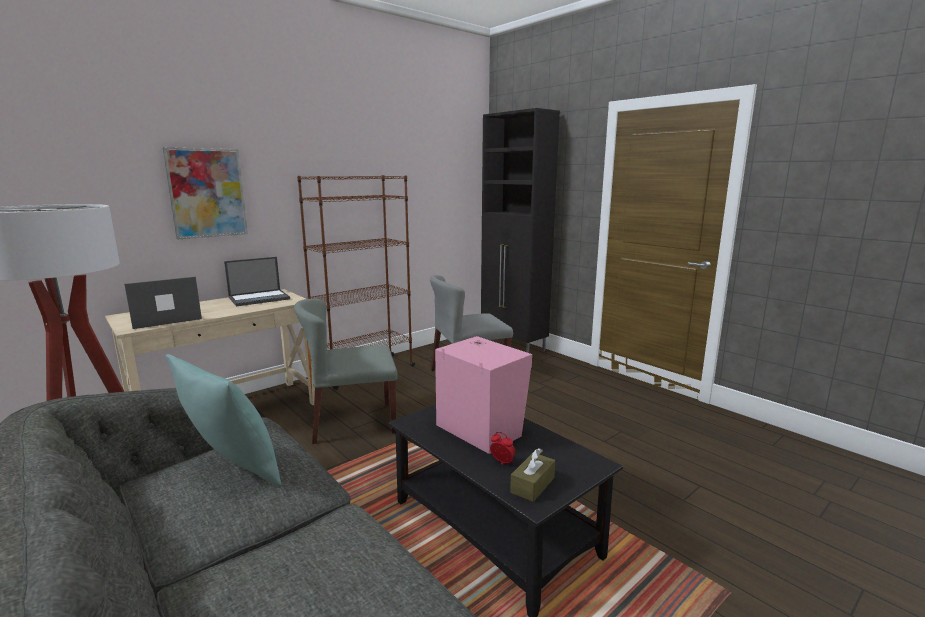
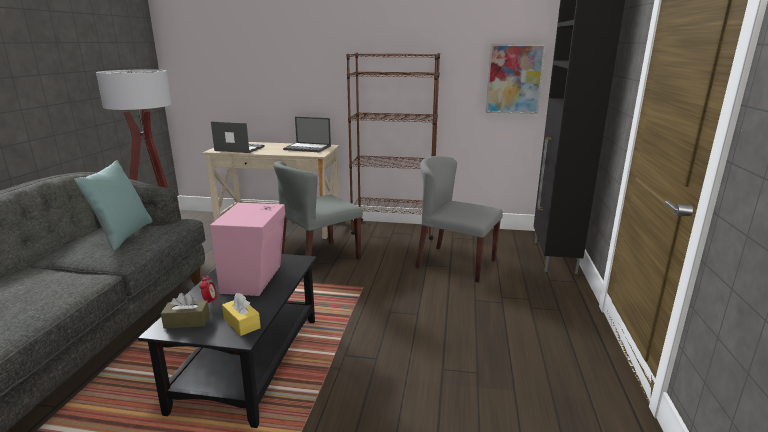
camera: 50 degrees right, 5 degrees up
(207, 193) = (290, 65): picture -> picture (514, 79)
(352, 422) = (319, 258): grey chair -> grey chair turned 75 degrees counterclockwise
(569, 457) = (242, 323): none -> yellow tissue box

